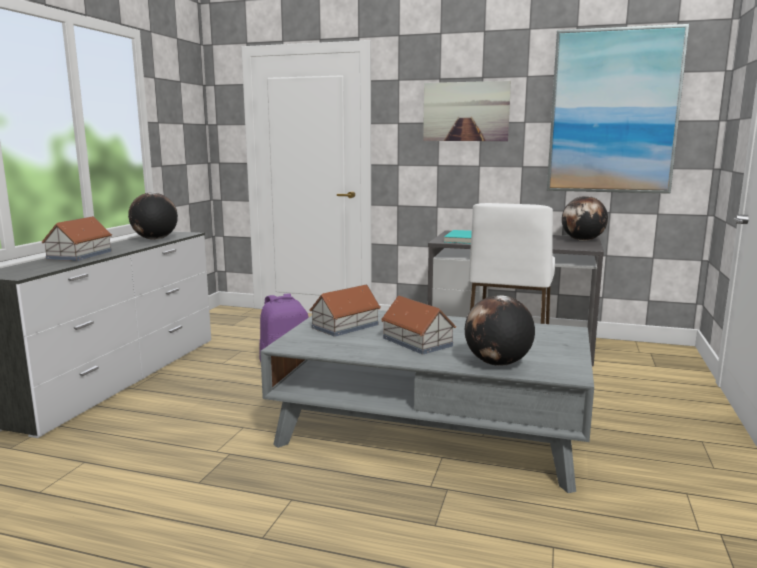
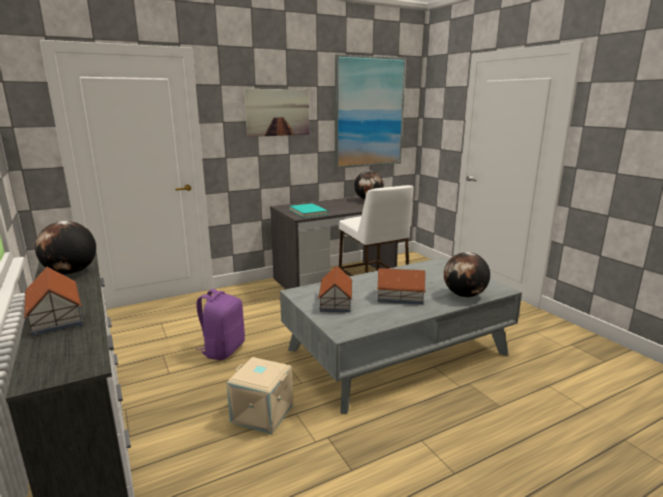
camera: 45 degrees left, 5 degrees up
(221, 415) = (261, 414): none -> beige storage box

